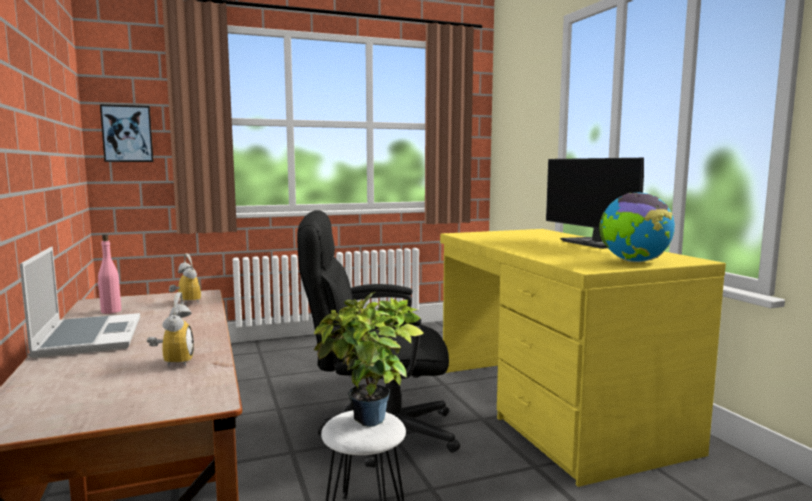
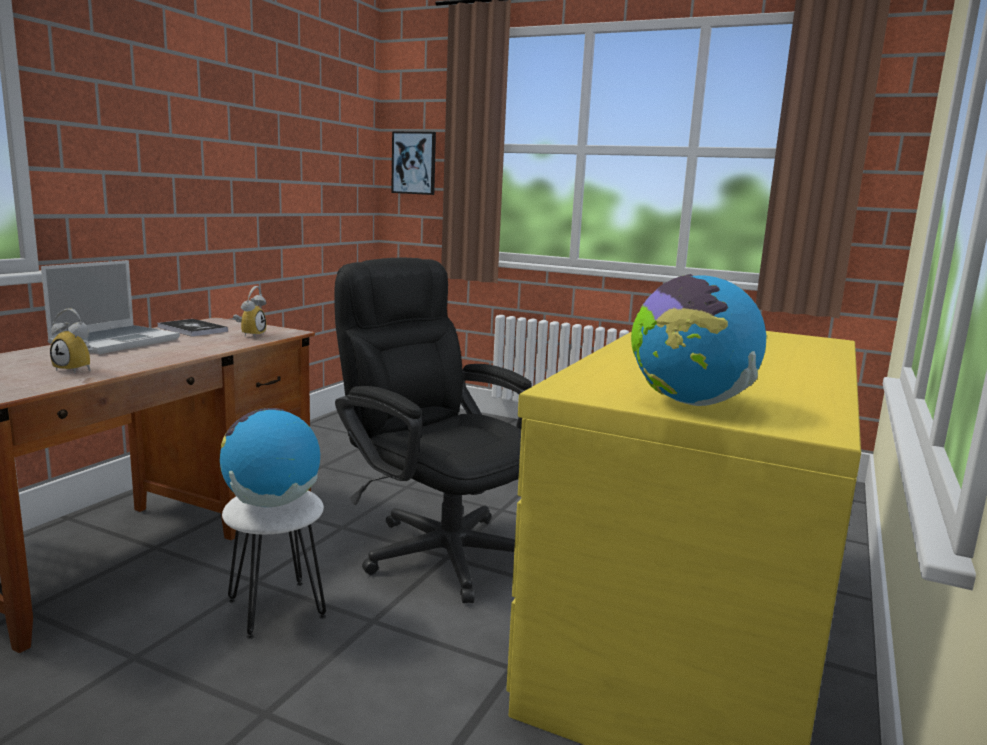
camera: 45 degrees right, 5 degrees up
(111, 311) = (192, 329): pink bottle -> book
(173, 362) = (78, 369): alarm clock -> alarm clock turned 75 degrees clockwise
(370, 424) = (272, 503): potted plant -> globe
(596, 243) = (799, 373): monitor -> none

